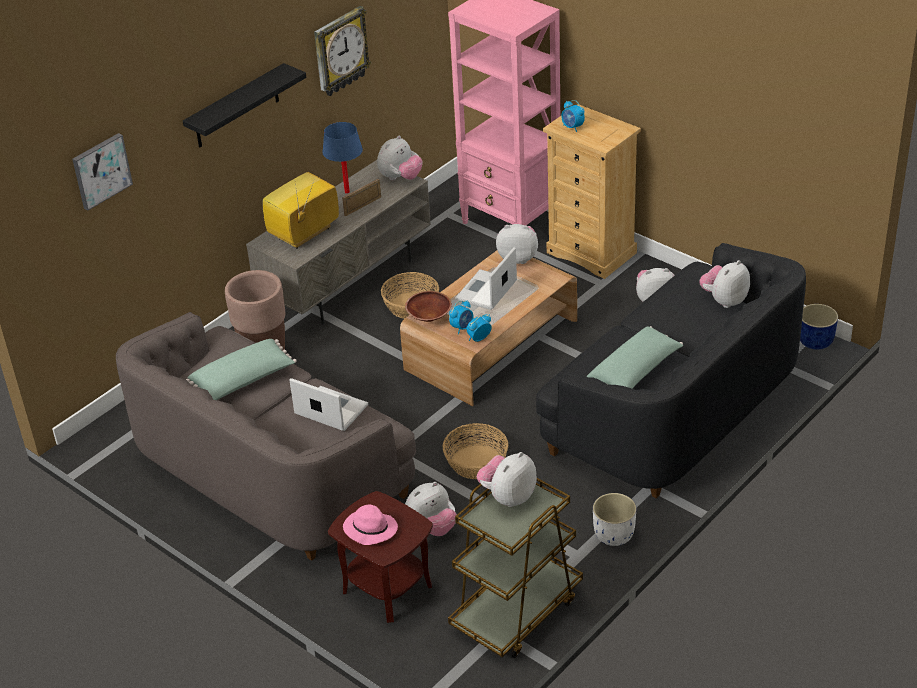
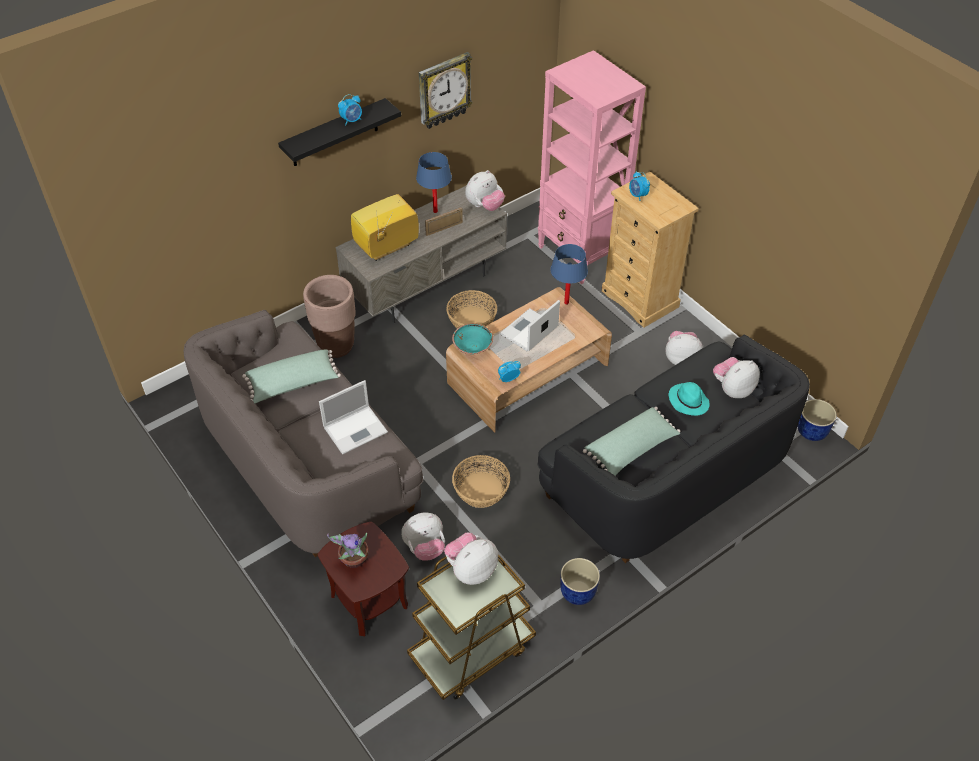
camera: 10 degrees right, 10 degrees up
(101, 170) = (192, 181): picture -> none
(330, 409) = (356, 429): laptop -> laptop turned 105 degrees clockwise
(369, 529) = (353, 560): pink hat -> potted plant
(429, 316) = (472, 346): brown bowl -> turquoise bowl
(462, 327) = (497, 364): alarm clock -> alarm clock (352, 120)
(518, 258) = (566, 303): plush toy -> blue table lamp
(614, 535) = (577, 592): white planter -> blue planter
(681, 318) = (688, 401): none -> turquoise hat

